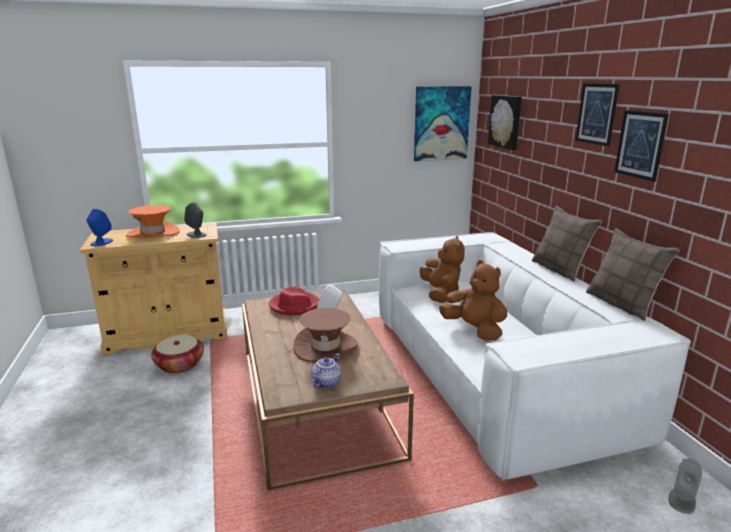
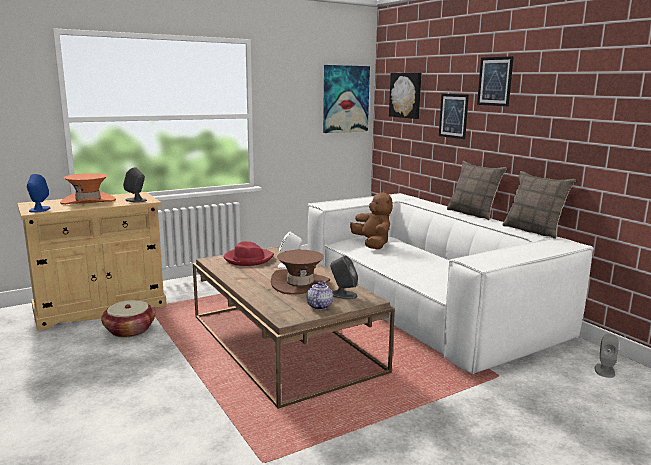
camera: 15 degrees left, 5 degrees down
(362, 369) = (343, 295): none -> grey speaker
(474, 330) = (416, 265): brown plush toy -> none
(640, 144) = (535, 102): picture -> picture (453, 116)

